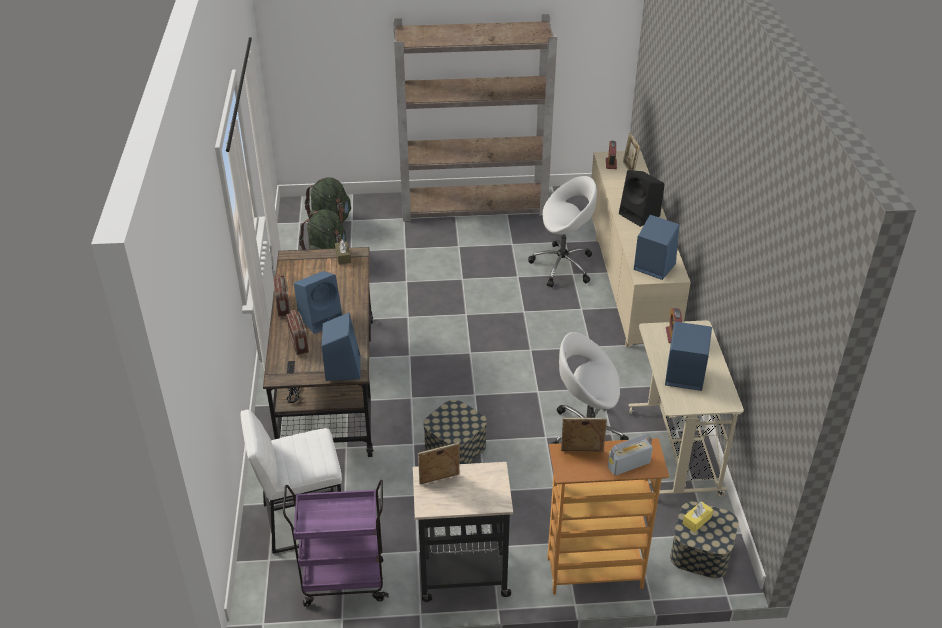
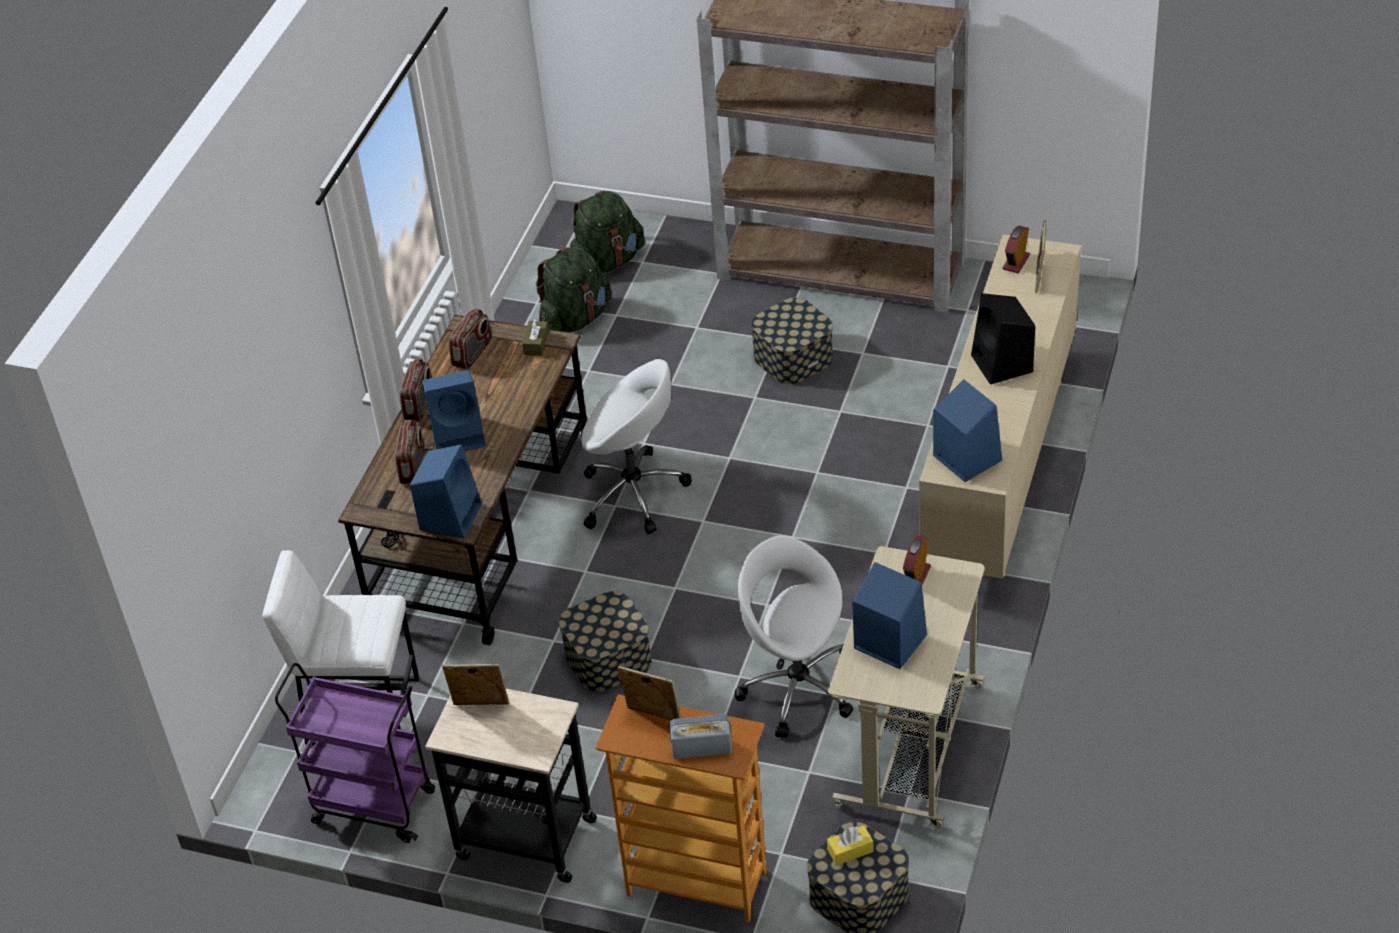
camera: 25 degrees right, 5 degrees up
(303, 270) = (473, 353): none -> radio
(472, 254) = (793, 357): none -> storage box
(564, 266) = (922, 408): white office chair -> white office chair (635, 494)

